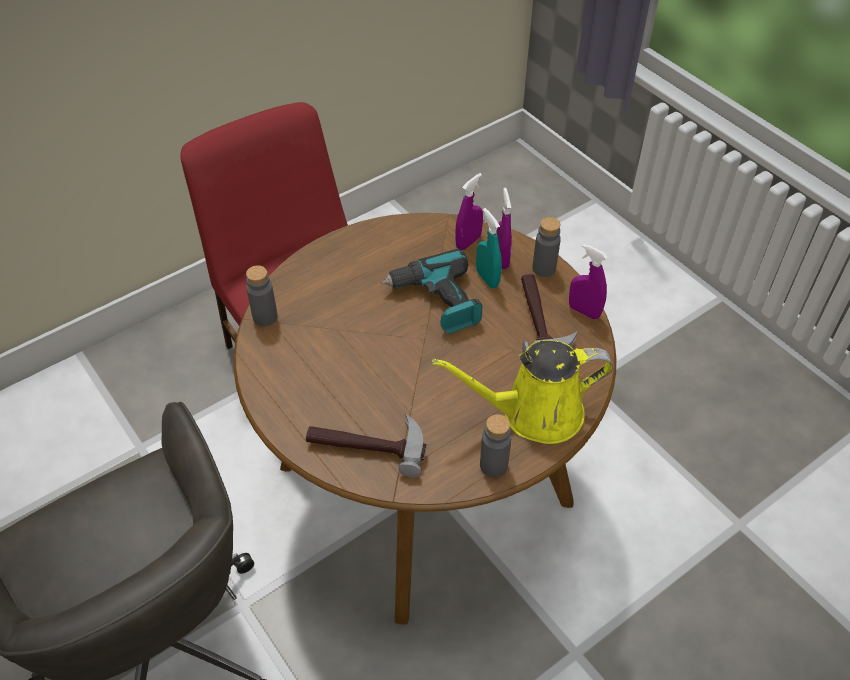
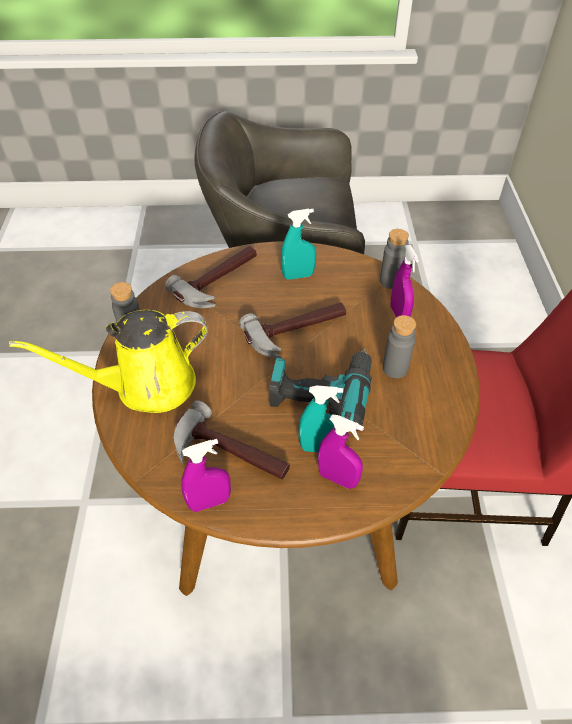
camera: 125 degrees right, 0 degrees up
(309, 387) = (298, 276): none -> turquoise spray bottle
(386, 348) = (297, 333): none -> hammer
(468, 242) = (384, 464): purple spray bottle -> purple spray bottle (399, 314)
(534, 413) = (147, 385): yellow watering can -> yellow watering can turned 135 degrees counterclockwise
(544, 268) = (295, 509): grey bottle -> grey bottle (395, 368)

